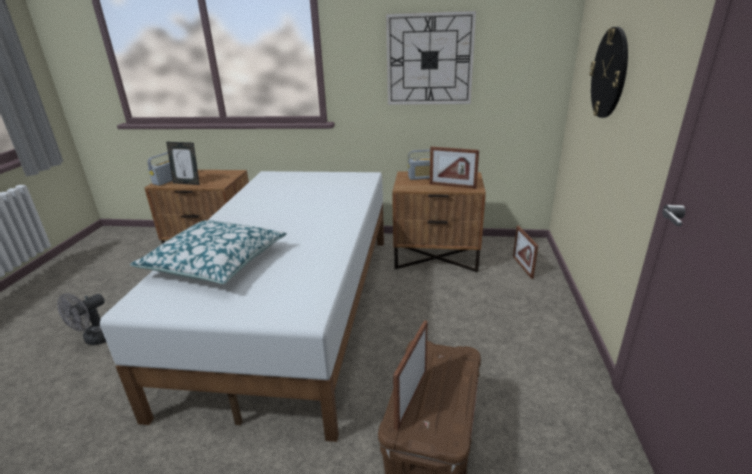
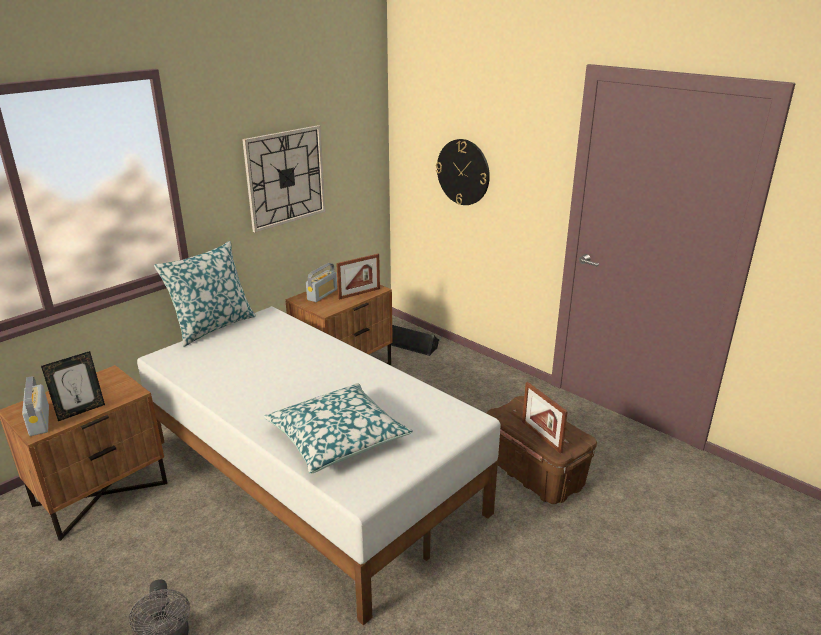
camera: 55 degrees left, 0 degrees up
(324, 170) = (212, 326): none -> pillow
(522, 267) = (412, 344): picture frame -> black speaker

